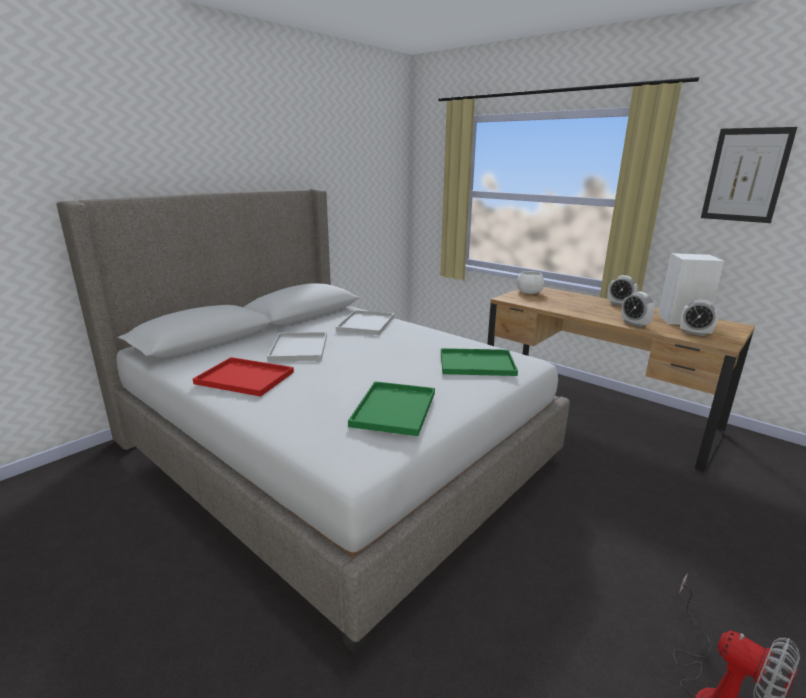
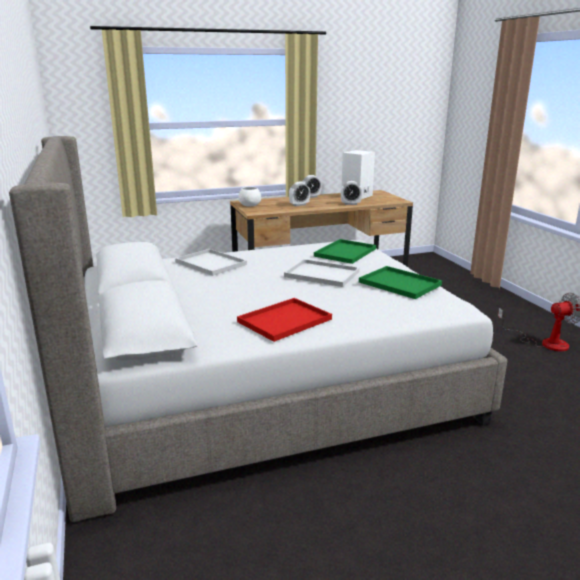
camera: 60 degrees left, 0 degrees up
(299, 348) = (240, 293): white tray -> white tray (323, 274)
(695, 333) = (380, 200): alarm clock -> alarm clock (299, 205)
(745, 175) = (354, 97): picture -> none

